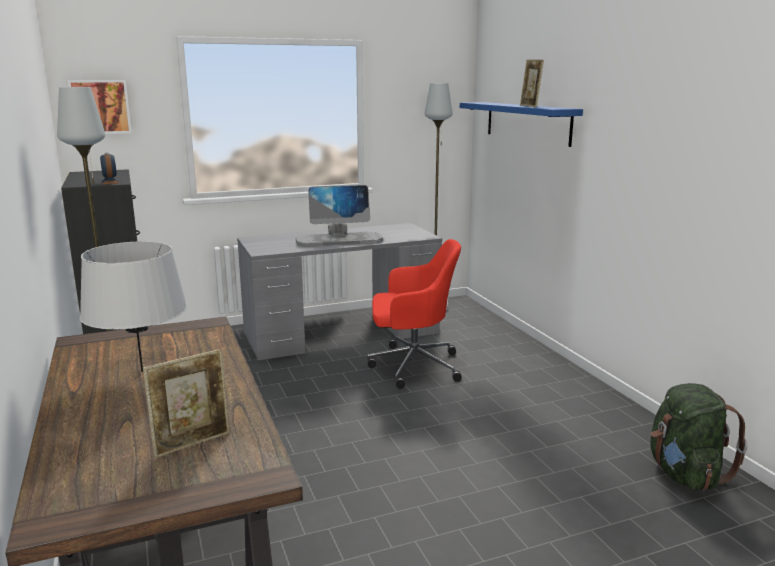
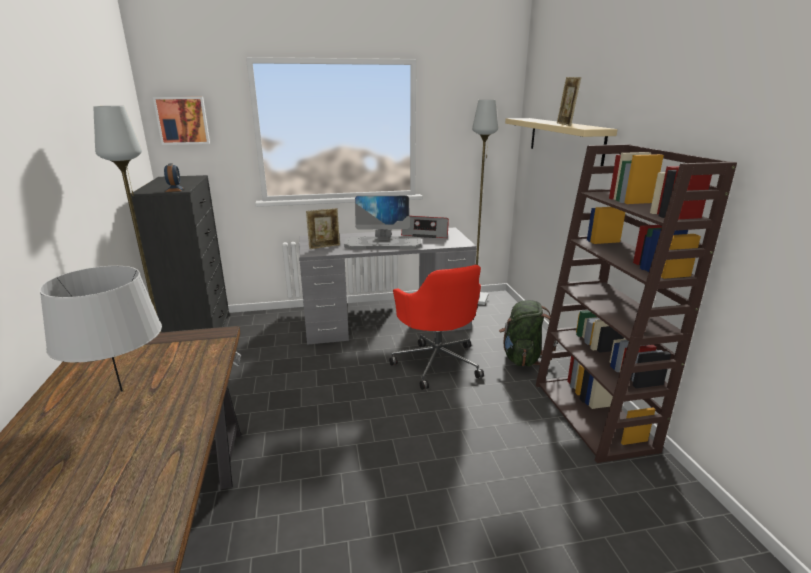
camera: 10 degrees right, 5 degrees up
(193, 443) = (98, 506): picture frame -> picture frame (324, 246)
(381, 230) = (426, 234): none -> radio
(412, 366) = (437, 362): red office chair -> red office chair turned 60 degrees clockwise
(527, 122) = (564, 139): blue shelf -> beige shelf
(586, 398) = (594, 416): none -> brown bookcase
(685, 474) = (683, 529): green backpack -> green backpack (522, 358)

